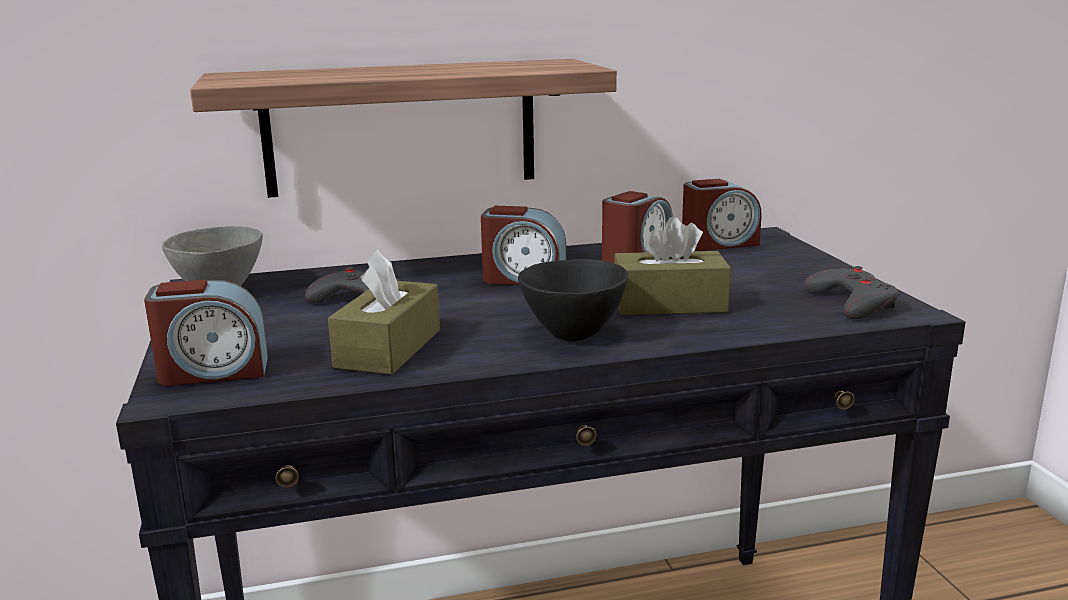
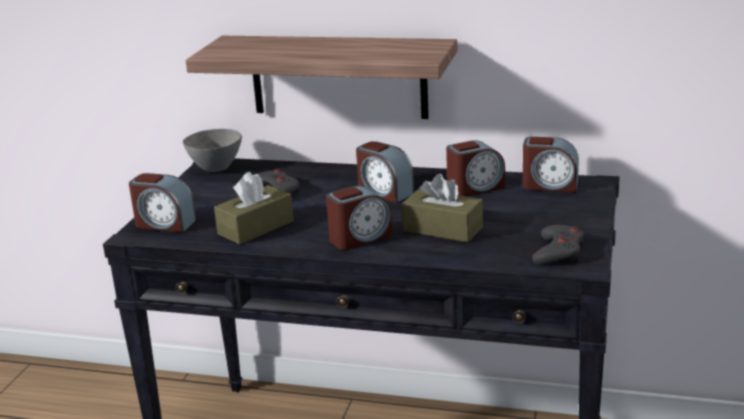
camera: 30 degrees right, 5 degrees up
(573, 333) = (360, 238): black bowl -> alarm clock

